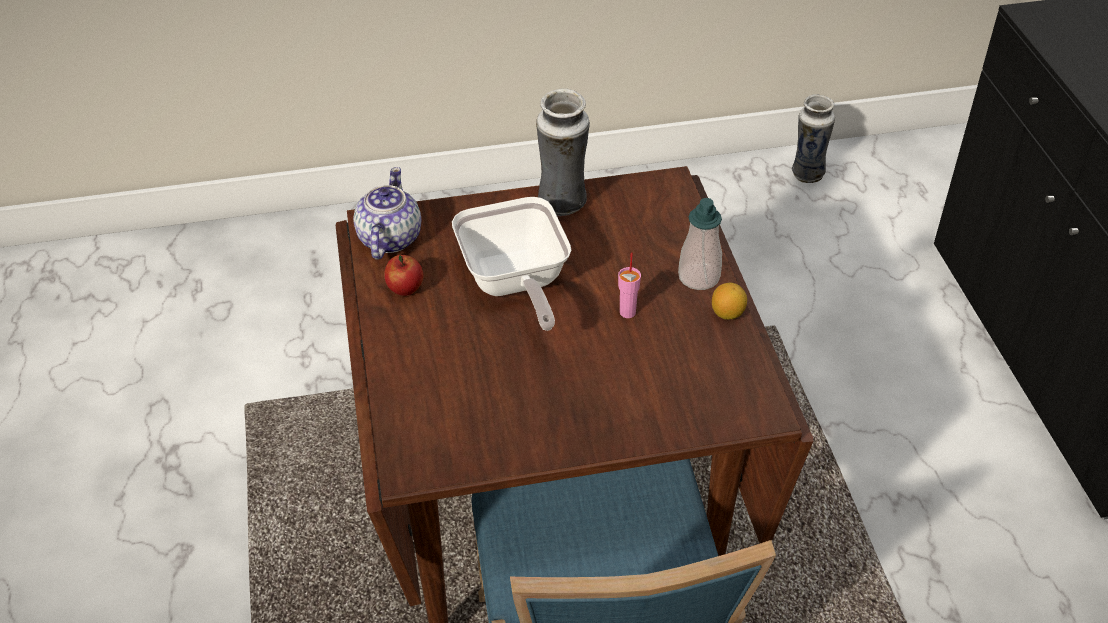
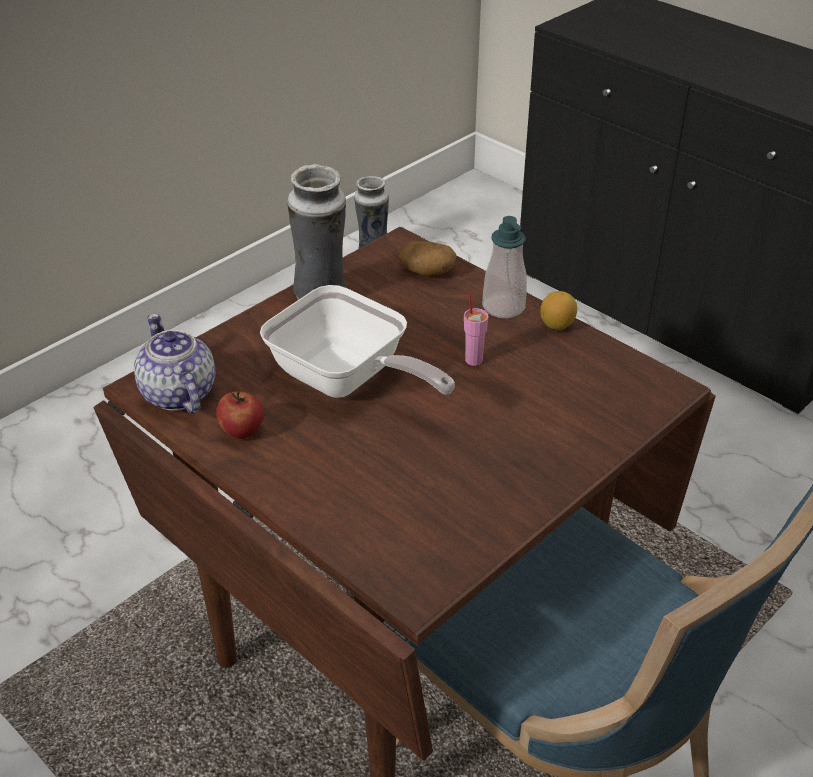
camera: 35 degrees left, 5 degrees down
(667, 217) = (426, 271): none -> potato

